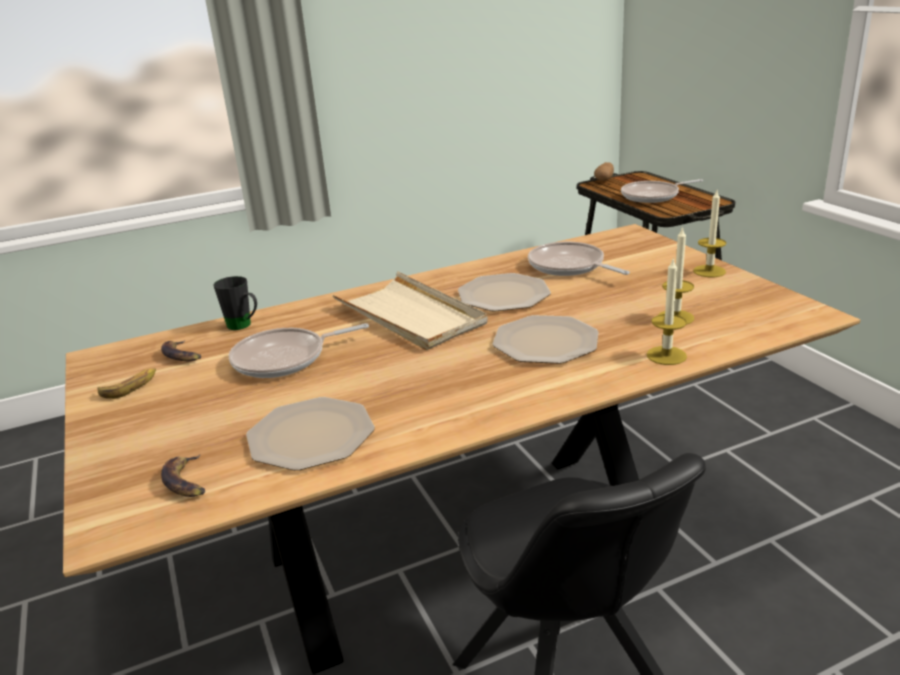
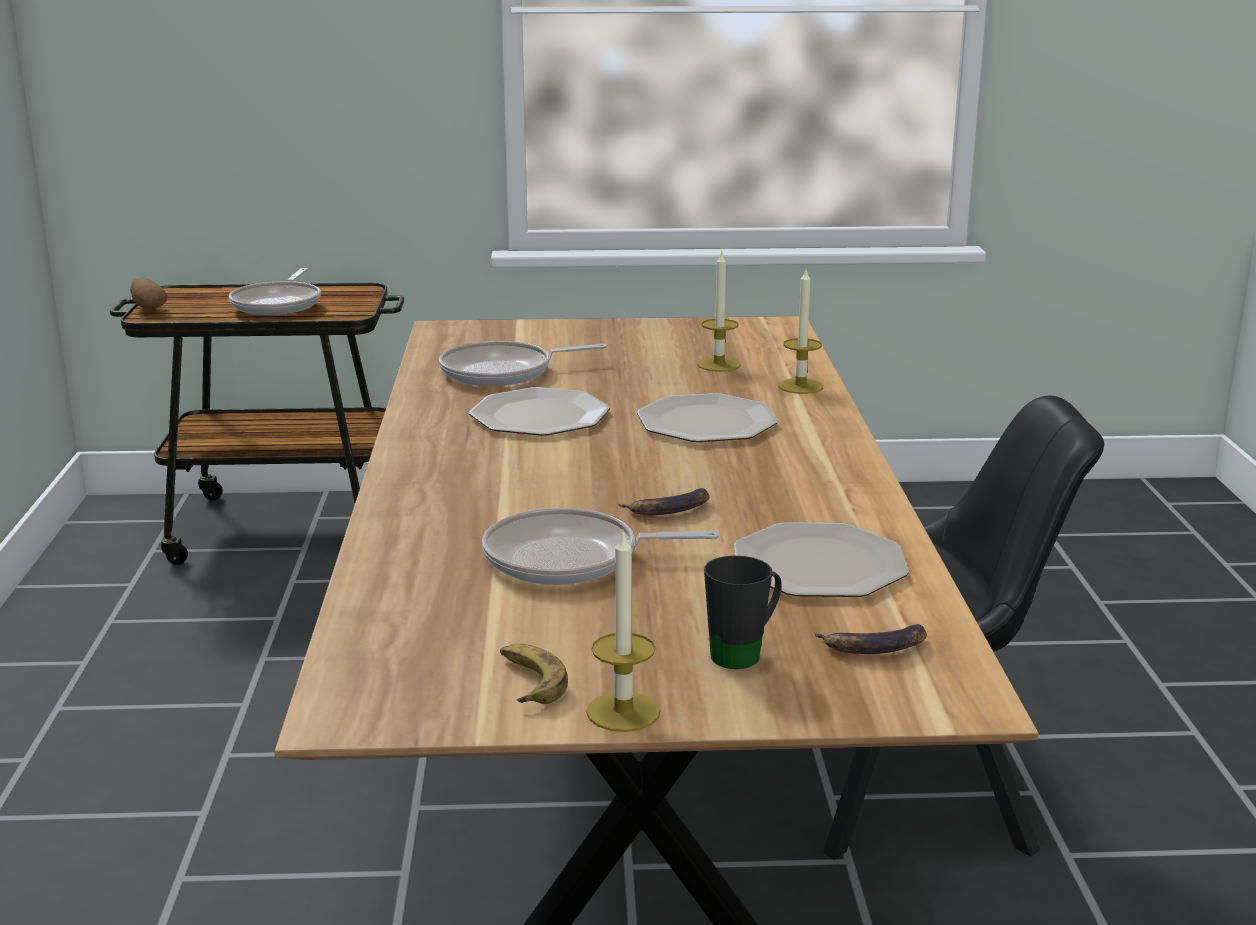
camera: 70 degrees left, 5 degrees down
(182, 355) = (450, 634): banana -> banana (669, 509)
(244, 326) = (397, 578): black mug -> black mug (745, 653)
(285, 359) = (570, 559): frying pan -> frying pan turned 90 degrees clockwise
(410, 315) = (530, 470): beige tray -> none
(709, 271) = (621, 328): candle -> candle (623, 712)

